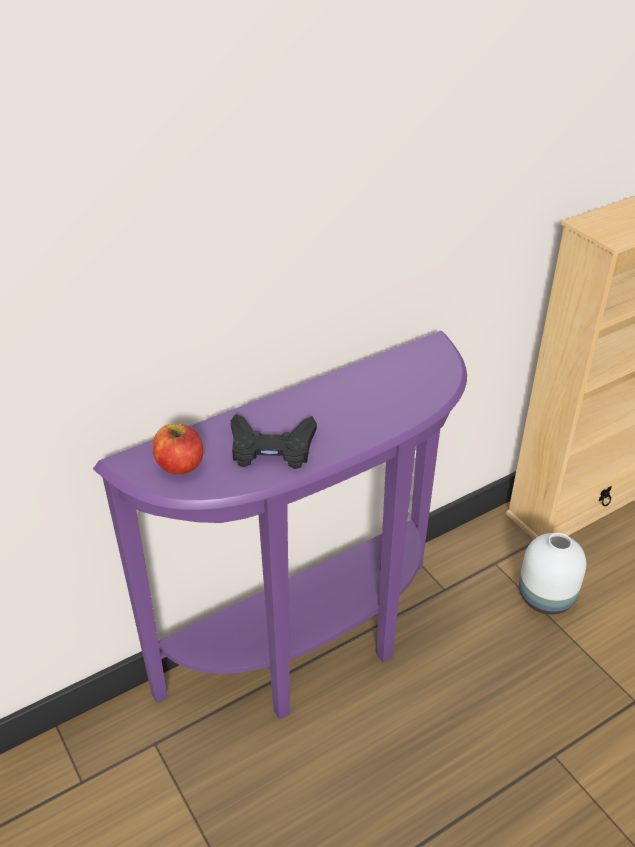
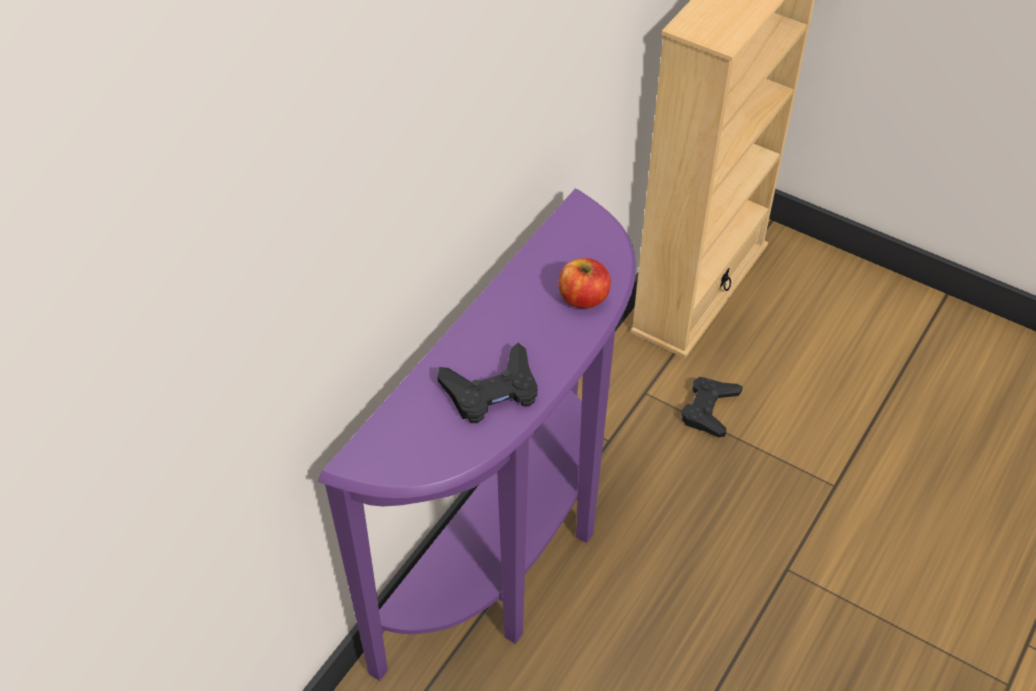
camera: 25 degrees left, 10 degrees up
(180, 465) = (412, 444): apple -> apple (583, 298)
(545, 596) = (709, 409): white vase -> black game controller

